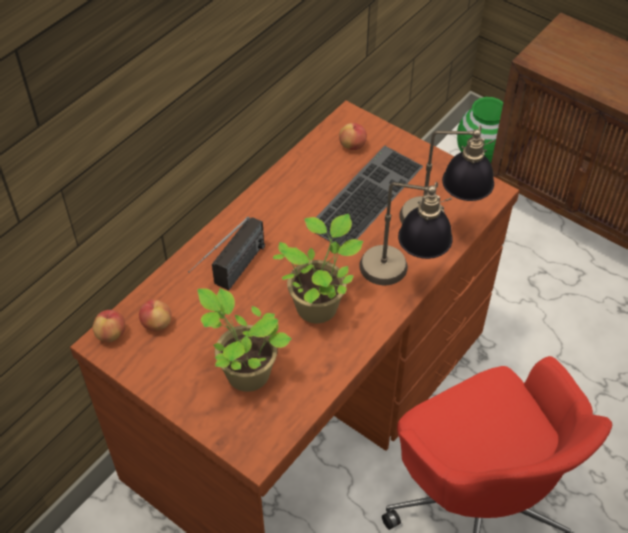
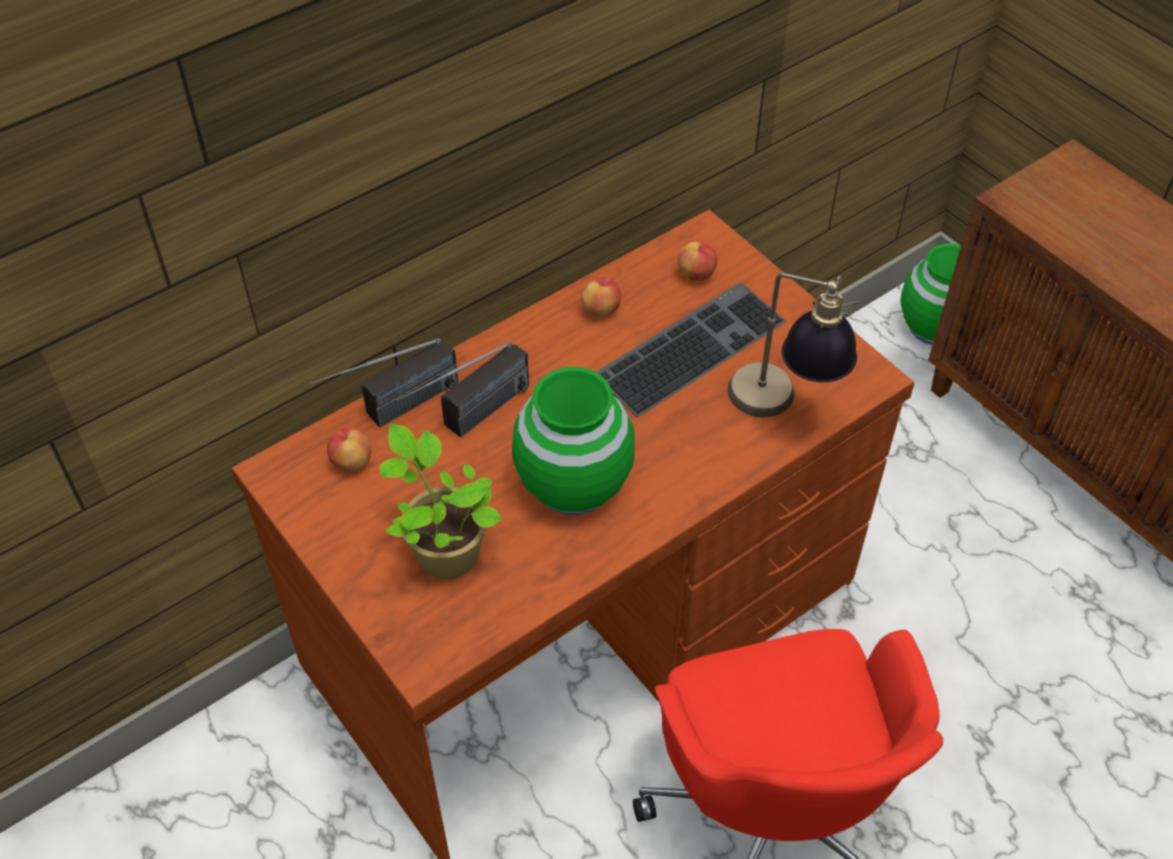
camera: 15 degrees right, 0 degrees up
(111, 334) = (289, 463): apple -> apple (601, 310)
(174, 282) = (392, 412): none -> radio
(318, 305) = (574, 483): potted plant -> green vase
(401, 276) = (701, 469): table lamp -> none

